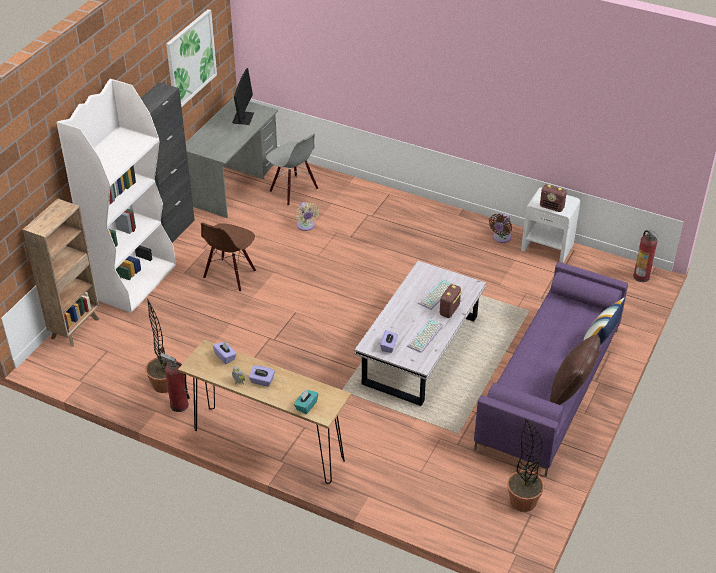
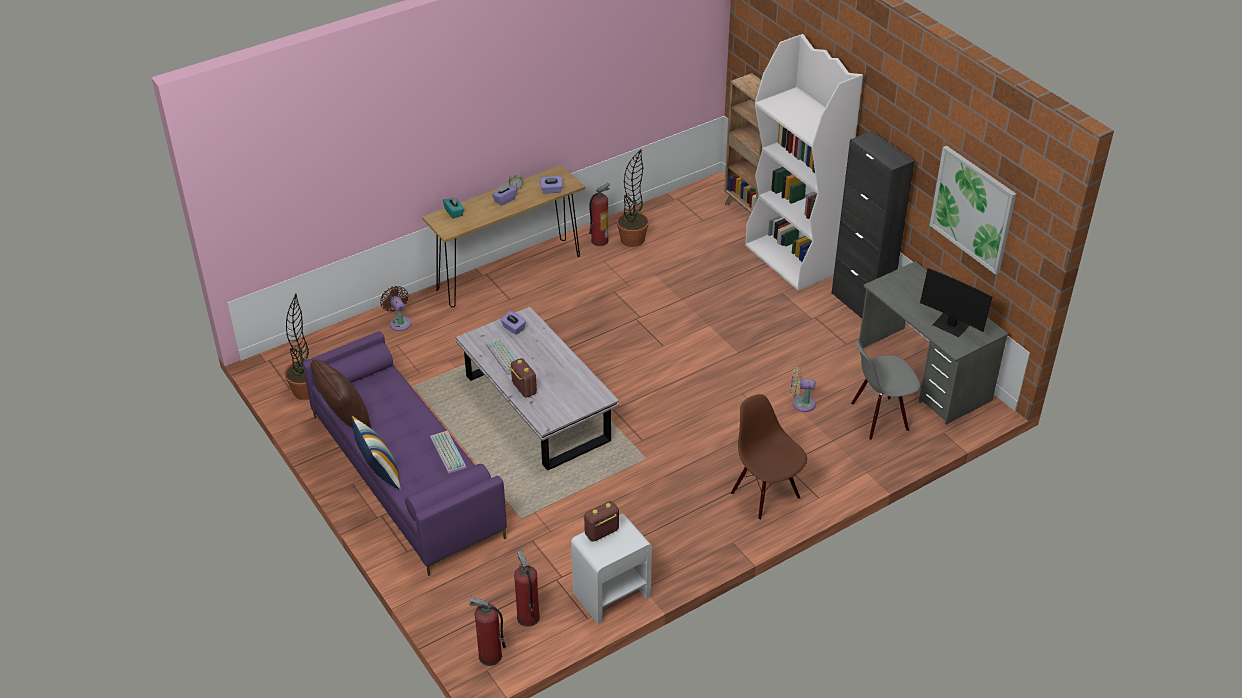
camera: 120 degrees right, 0 degrees up
(230, 275) = (755, 321): brown chair -> brown chair (766, 495)
(437, 295) = (553, 389): keyboard -> keyboard (446, 452)
(501, 238) = (660, 559): brown fan -> brown fan (399, 322)
(599, 273) = (528, 617): none -> fire extinguisher

